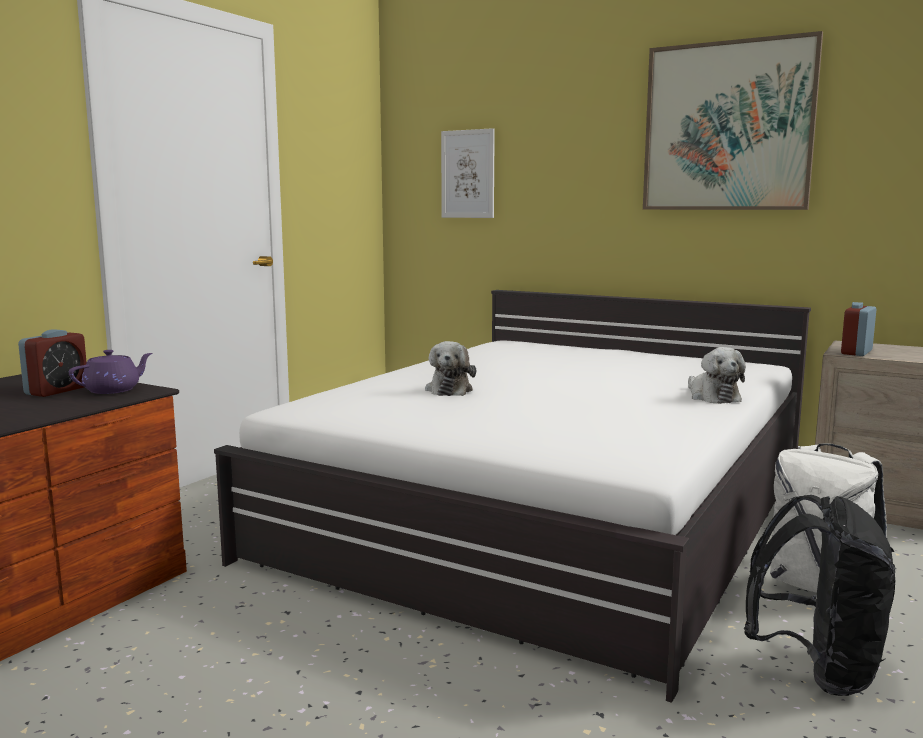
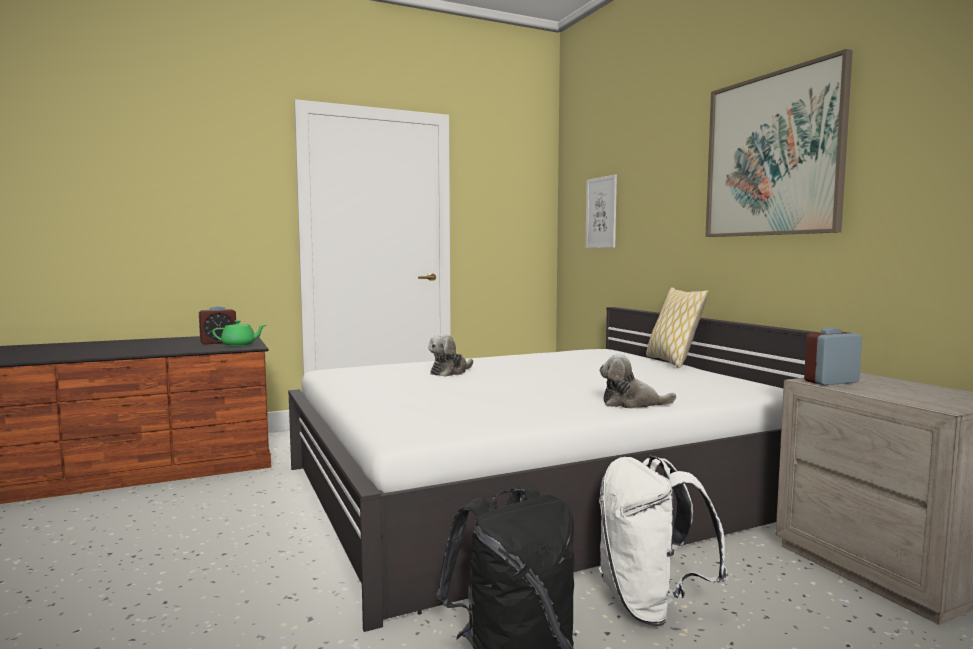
camera: 35 degrees right, 5 degrees down
(113, 390) = (239, 345): purple teapot -> green teapot
(610, 348) = (672, 362): none -> pillow
(712, 397) = (631, 403): plush toy -> plush toy turned 75 degrees clockwise

